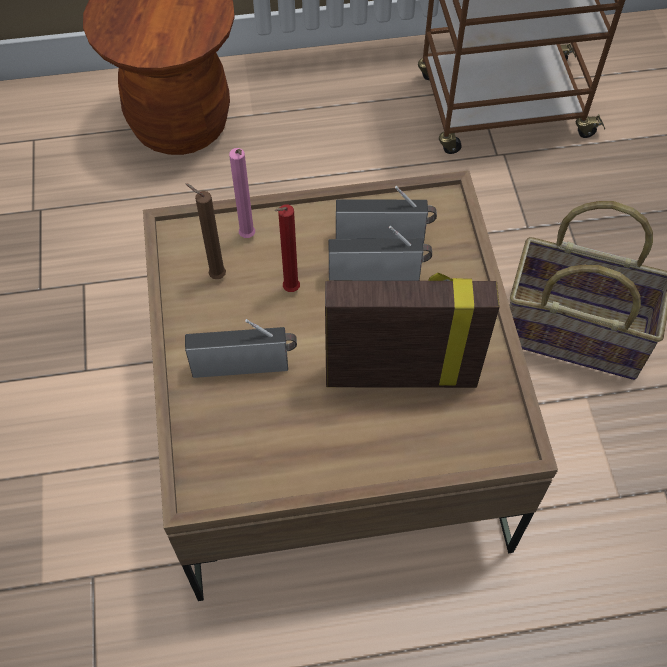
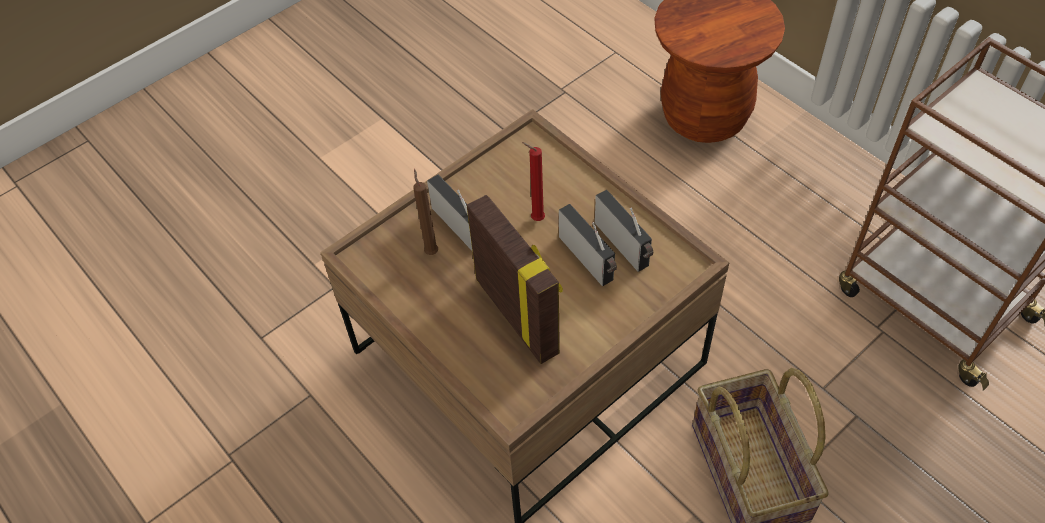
camera: 60 degrees right, 5 degrees down
(215, 275) = (515, 174): brown candle -> brown candle (431, 251)
(248, 238) = (559, 174): pink candle -> none

